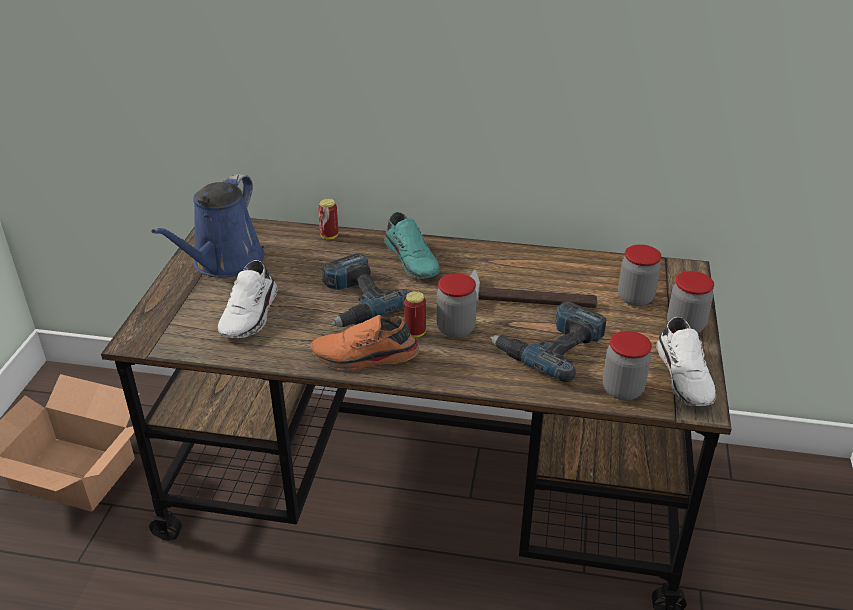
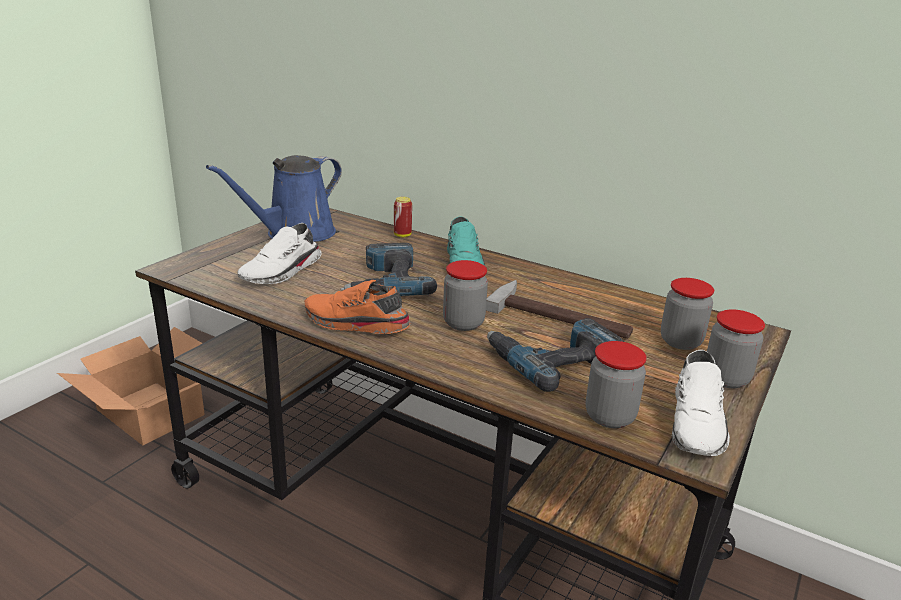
camera: 20 degrees right, 10 degrees down
(415, 333) = (420, 317): can -> none

